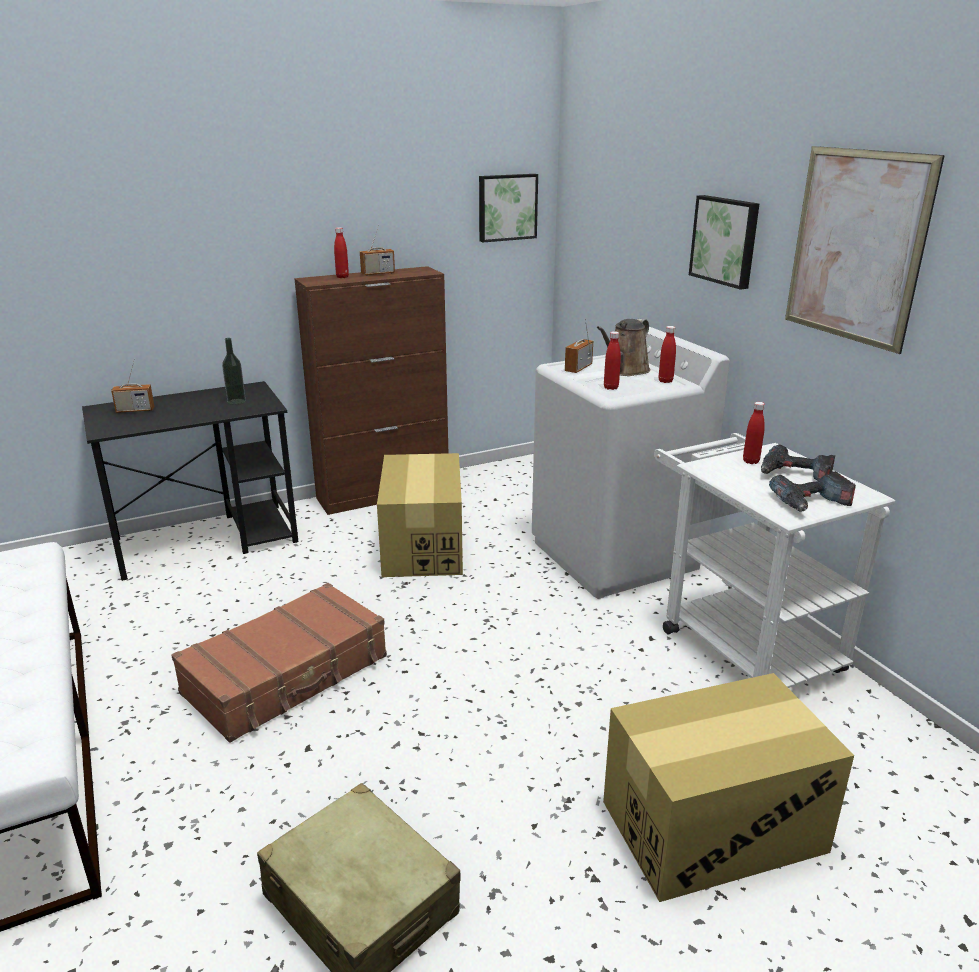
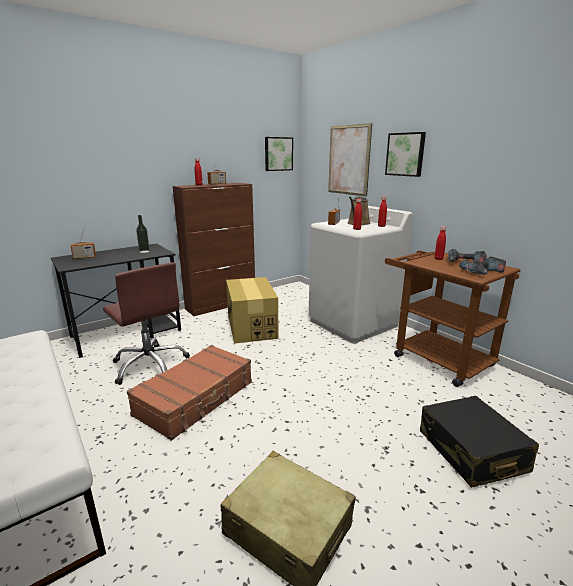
camera: 10 degrees left, 5 degrees down
(230, 606) = (150, 365): none -> brown office chair
(713, 826) = (471, 451): cardboard box -> black suitcase
(739, 642) = (435, 357): white cart -> brown cart
(856, 247) = (486, 143): picture -> picture (348, 160)

